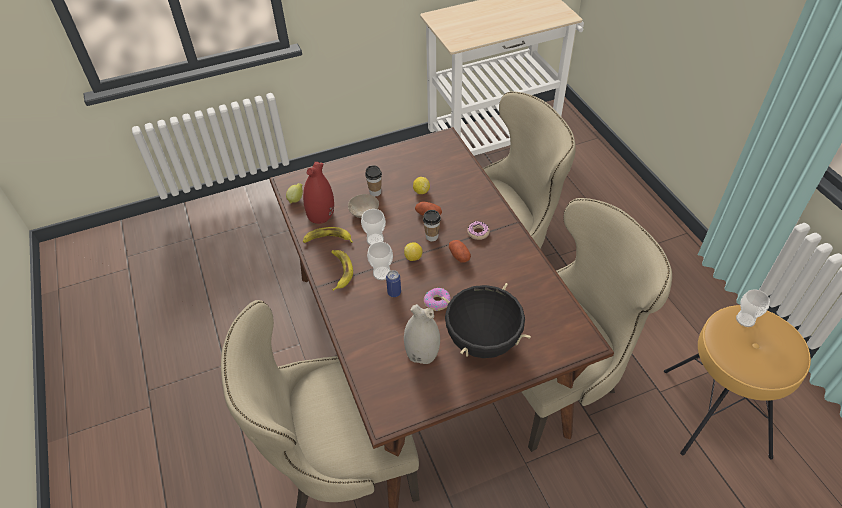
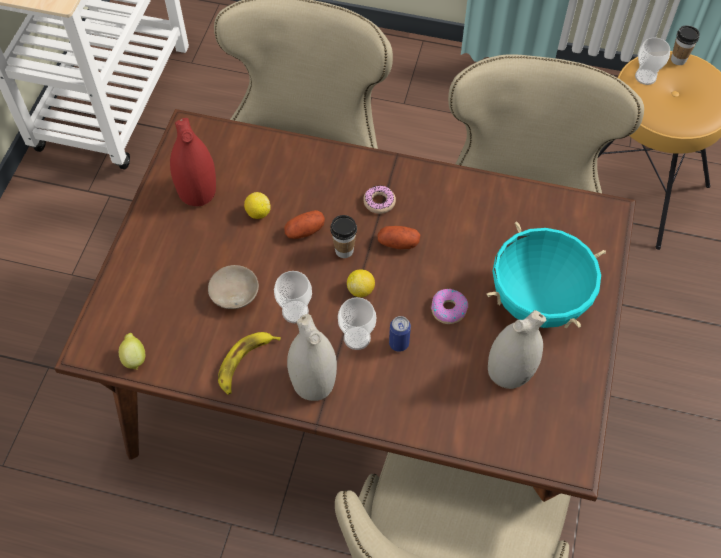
camera: 55 degrees left, 10 degrees up
(321, 214) = (193, 345): red vase -> red vase (197, 190)
(340, 271) = (313, 380): banana -> white vase
(375, 192) = (211, 261): cup -> cup (678, 59)
(482, 340) = (537, 301): black cooking pot -> turquoise cooking pot

